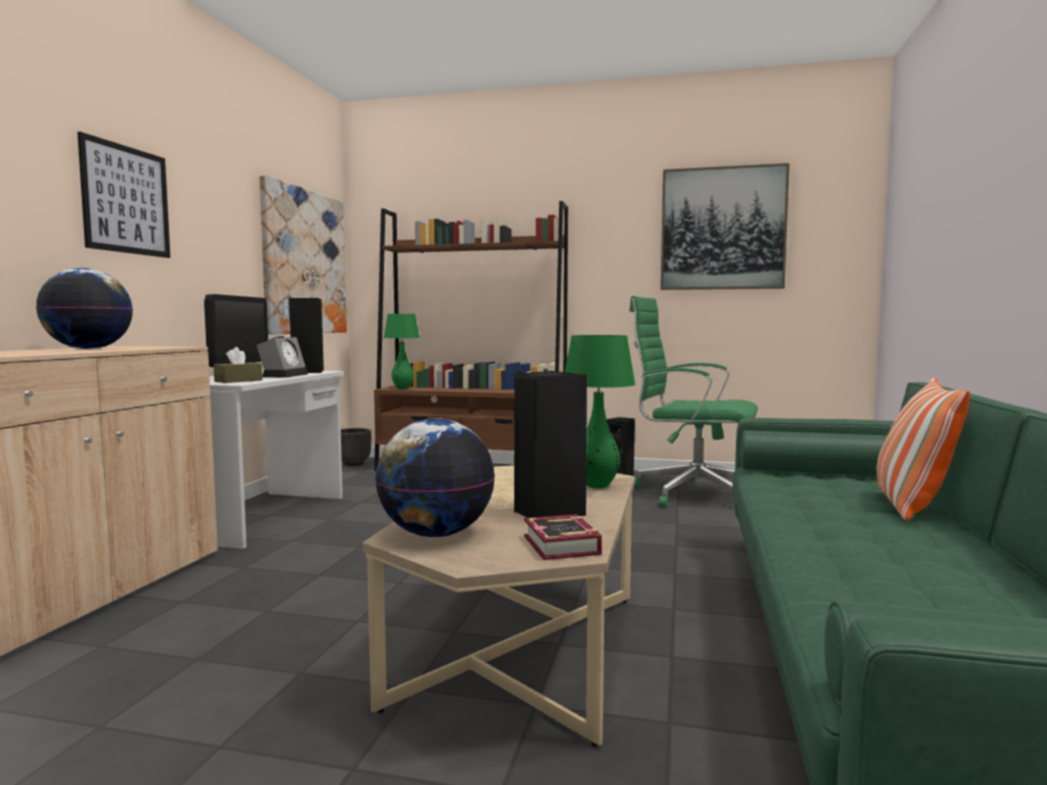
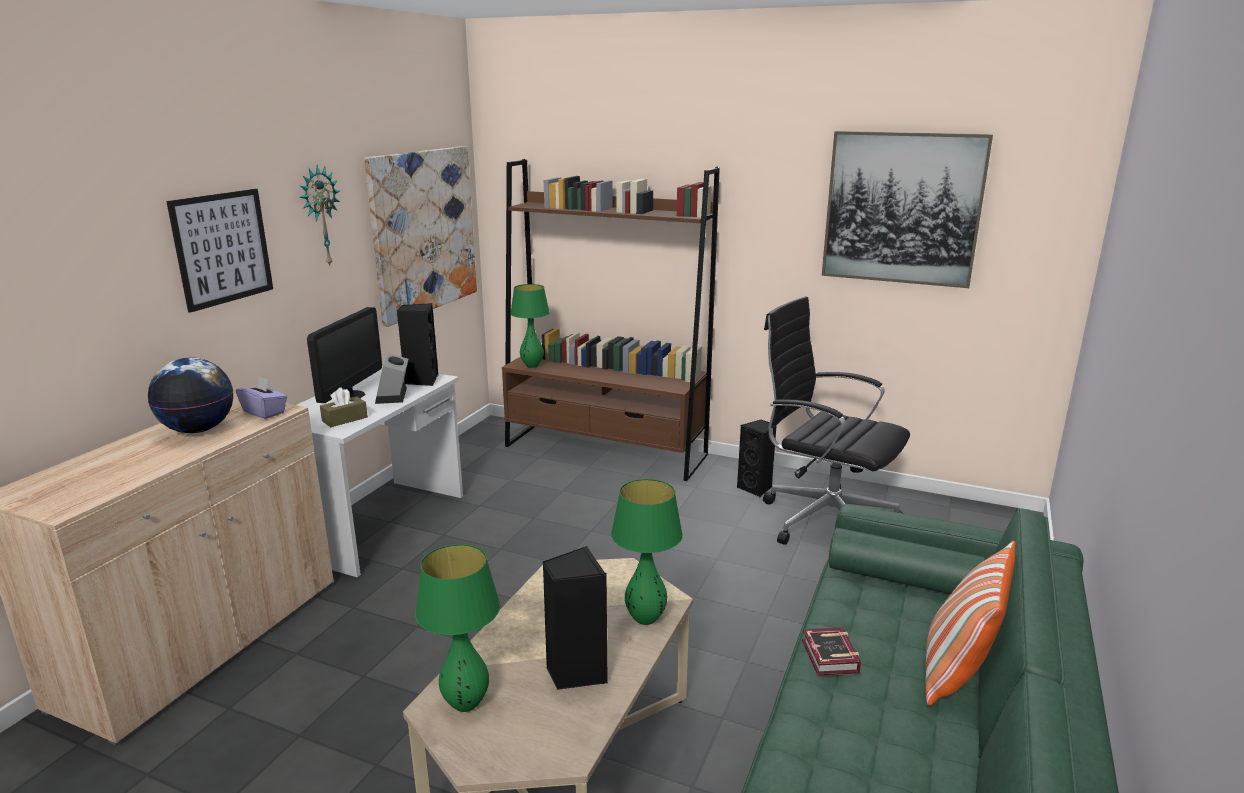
camera: 10 degrees right, 15 degrees up
(161, 347) = (264, 412): none -> purple tissue box
(218, 209) = (320, 216): none -> wall clock
(284, 375) = (393, 396): alarm clock -> alarm clock turned 150 degrees clockwise
(354, 464) = (488, 431): black planter -> none
(436, 534) = (466, 704): globe -> green table lamp
(560, 547) = (559, 742): book -> book (829, 658)
(691, 494) = (824, 520): green office chair -> black office chair

